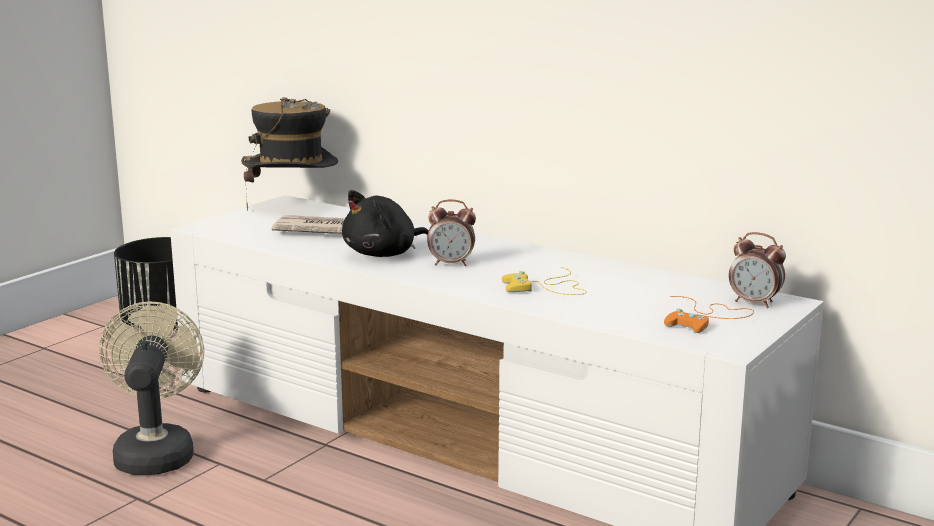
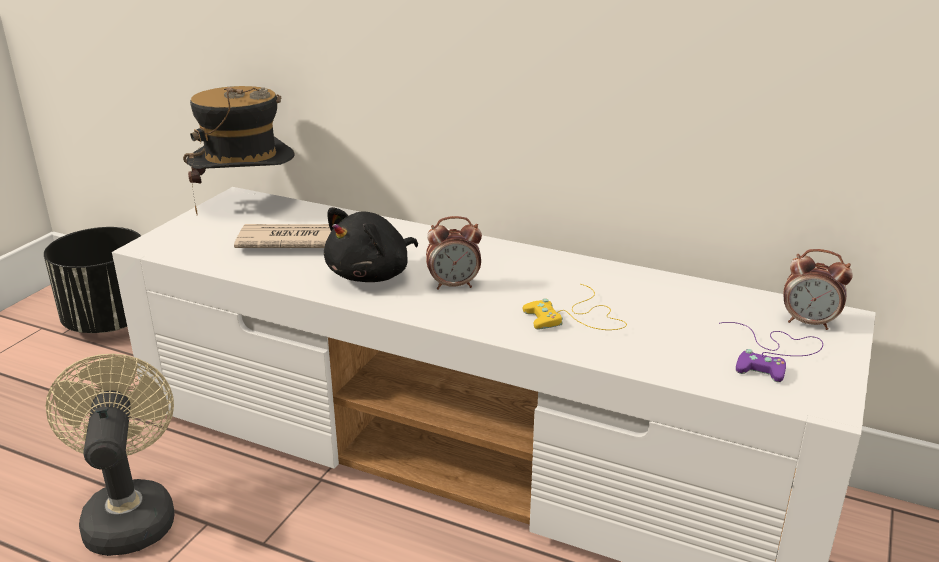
camera: 10 degrees left, 10 degrees up
(707, 318) = (773, 354): orange game controller -> purple game controller

